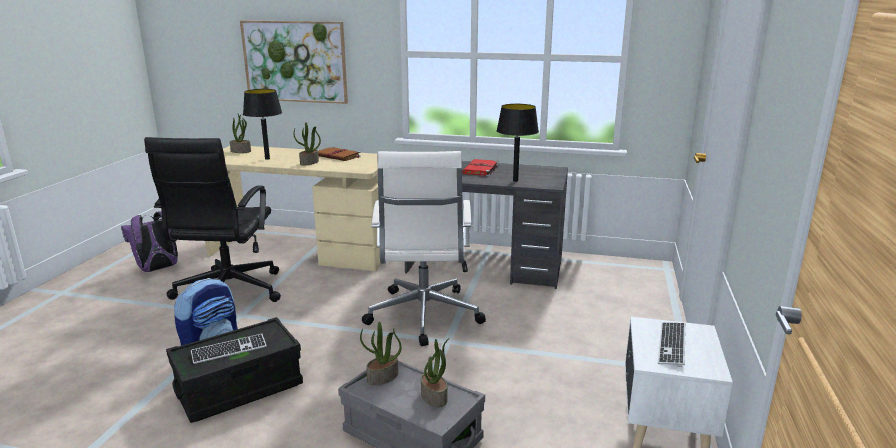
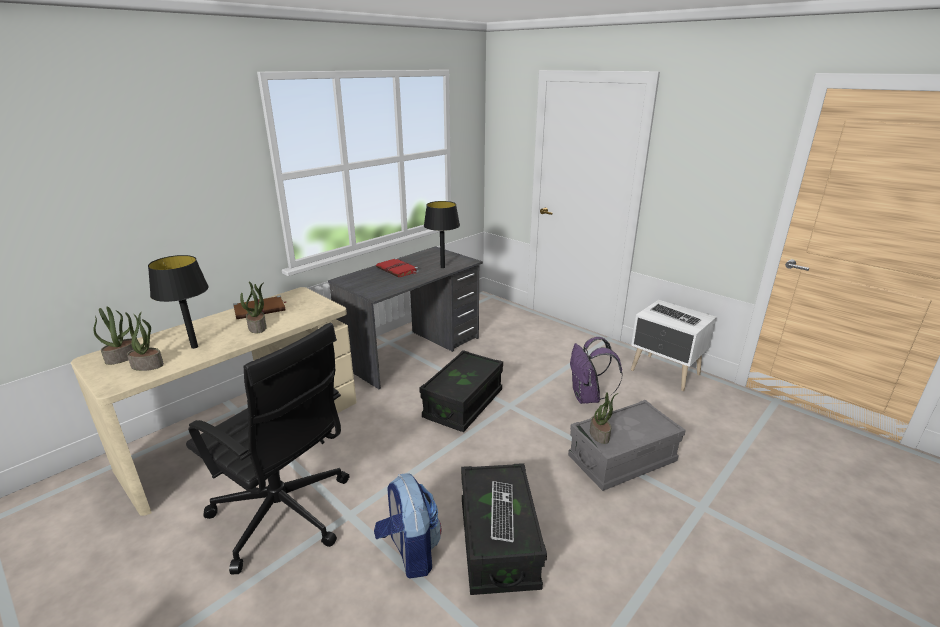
camera: 60 degrees left, 5 degrees up
(158, 269) = (118, 576): purple backpack -> purple backpack (588, 397)
(295, 61) = (135, 214): picture -> none
(423, 316) = (463, 404): white office chair -> black storage box
(434, 397) = (636, 420): potted plant -> potted plant (148, 365)

